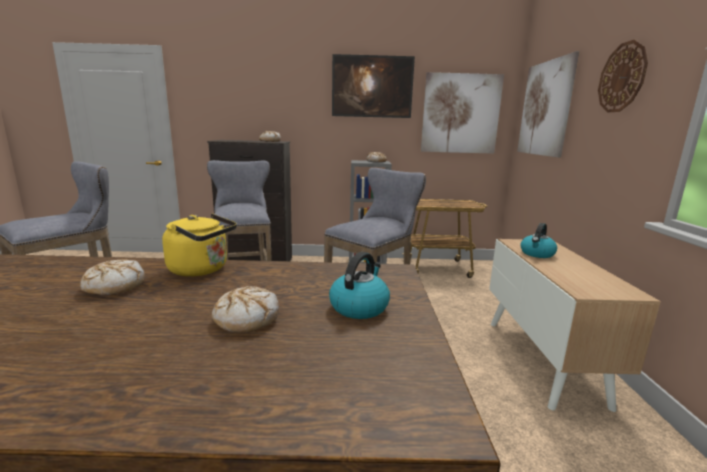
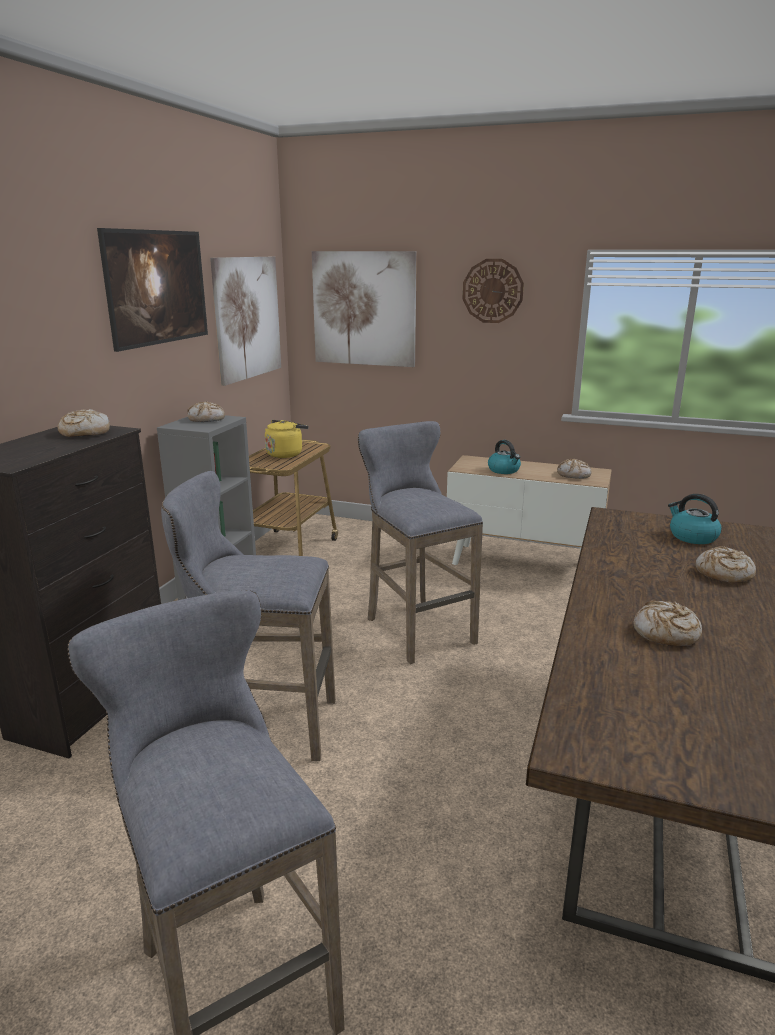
camera: 70 degrees left, 5 degrees up
(202, 269) = (611, 591): yellow kettle -> yellow kettle (286, 454)
(586, 281) = (574, 475): none -> bread

